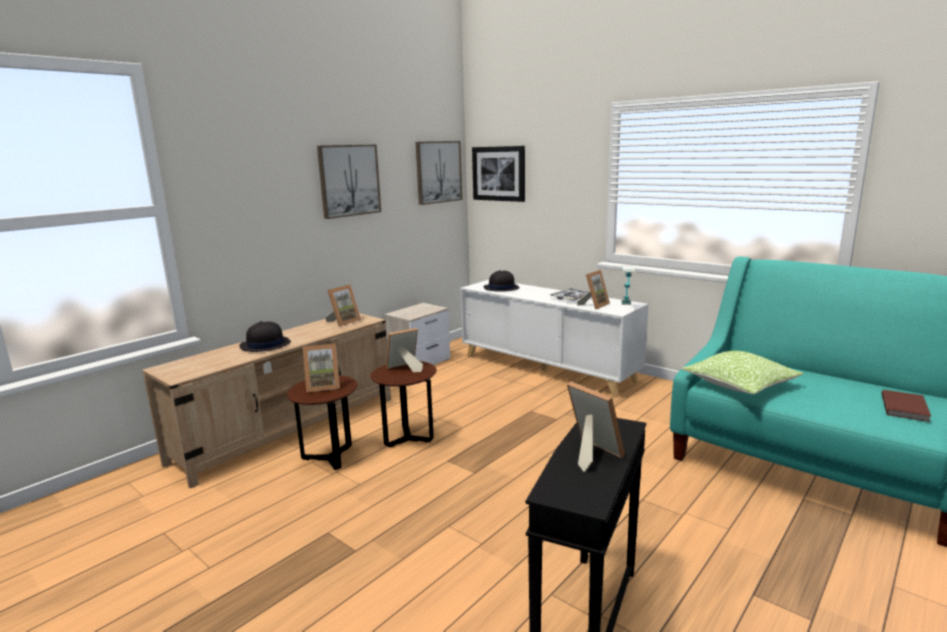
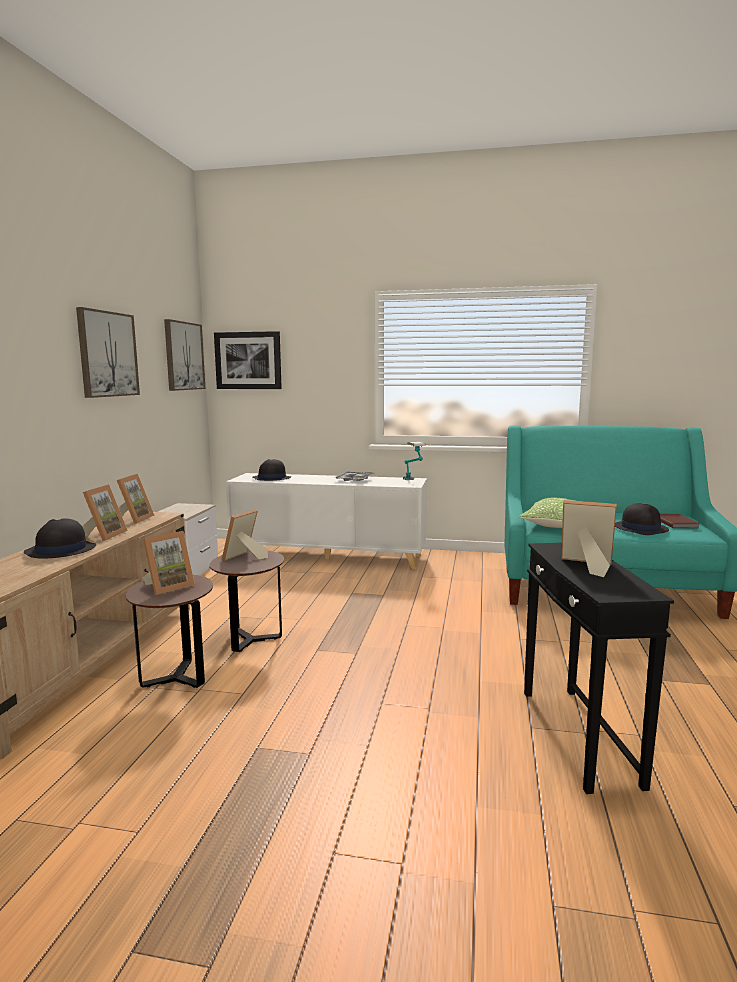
camera: 30 degrees left, 5 degrees down
(594, 305) = (383, 483): picture frame -> picture frame (103, 535)
(838, 407) = (640, 528): none -> black hat

